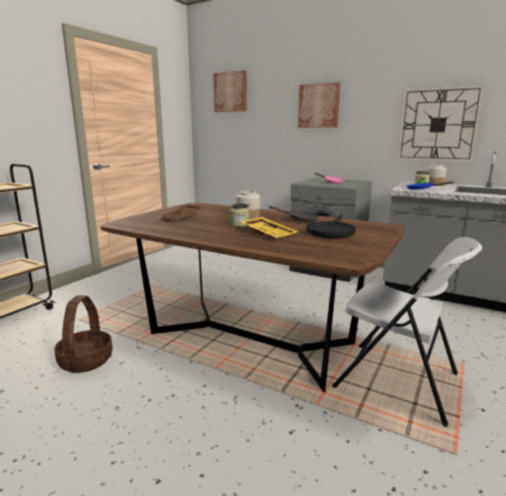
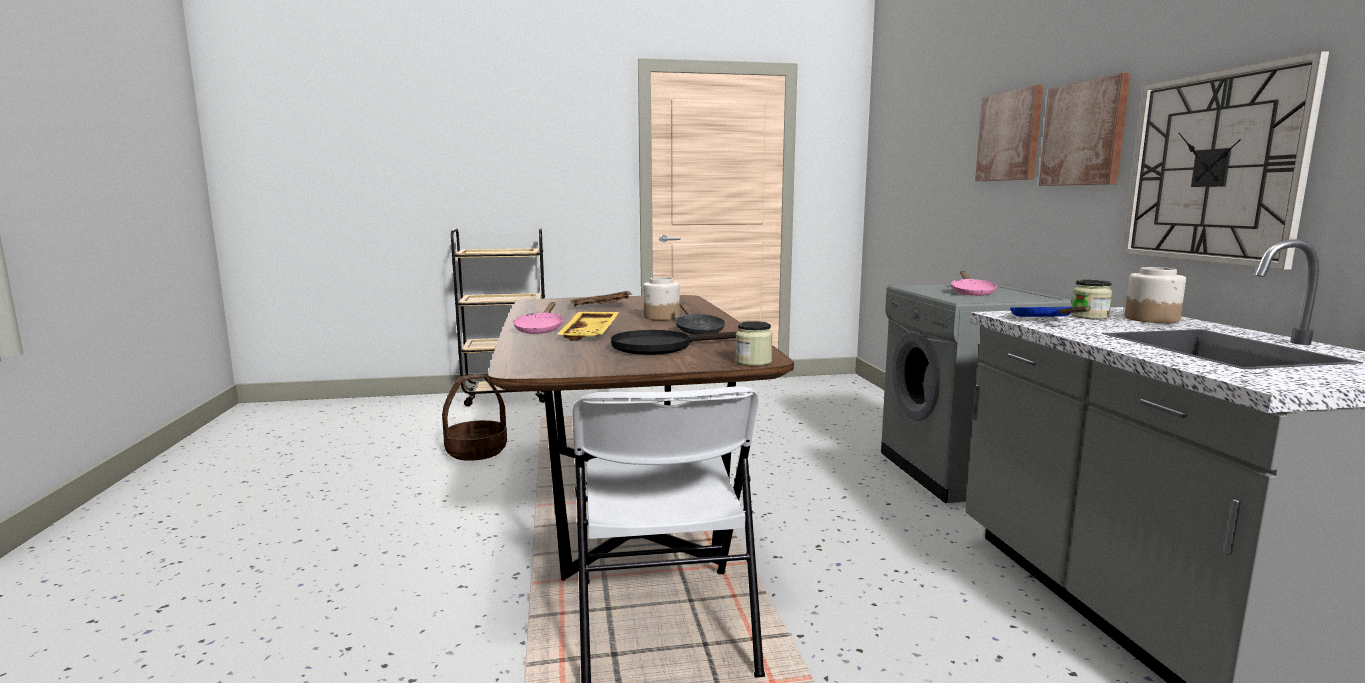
camera: 50 degrees right, 5 degrees down
(228, 239) = (540, 329): none -> pink frying pan
(230, 92) = (906, 120): picture -> picture (1084, 134)
(240, 224) = (615, 321): jar -> jar (753, 362)

